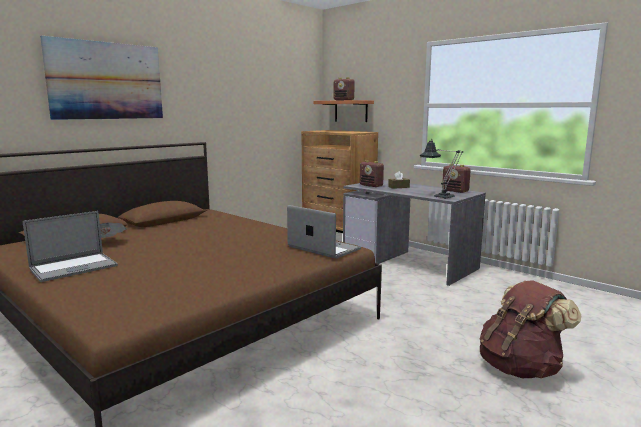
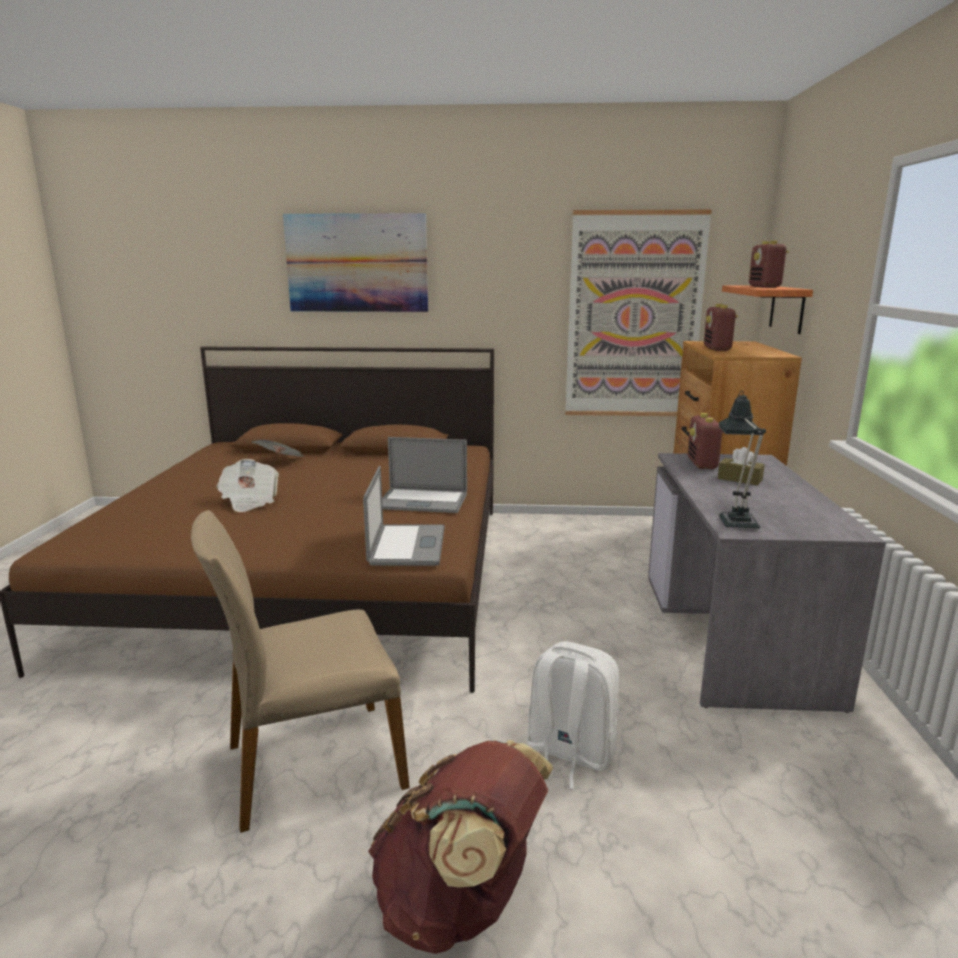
camera: 50 degrees right, 5 degrees up
(74, 267) = (192, 482): laptop -> laptop (422, 501)
(169, 261) = (249, 501): none -> newspaper
(273, 119) = (634, 317): none -> picture
(388, 373) = (312, 764): none -> beige chair
(449, 317) = (569, 753): none -> white backpack
(455, 191) = (822, 518): radio -> radio (717, 349)

